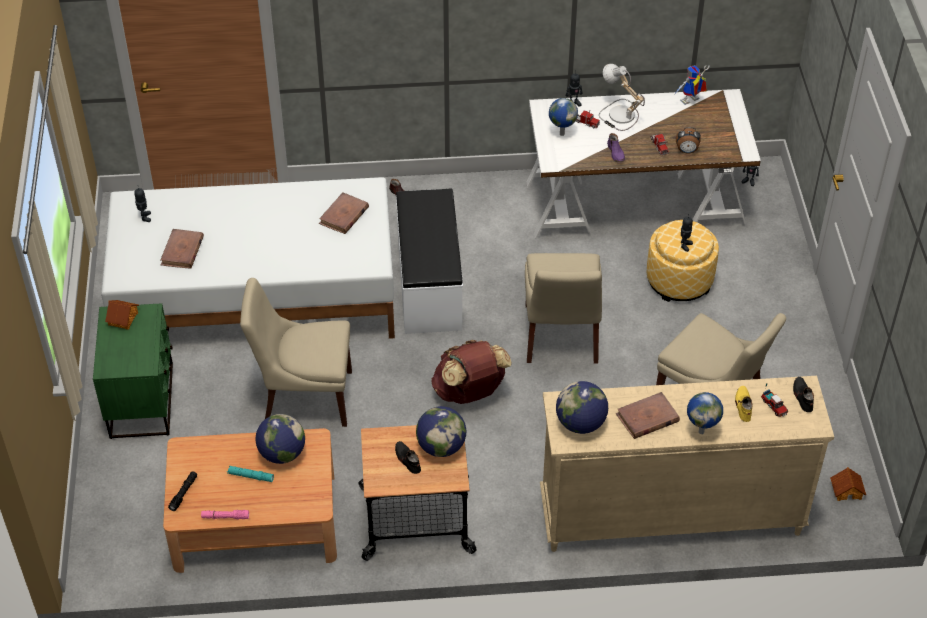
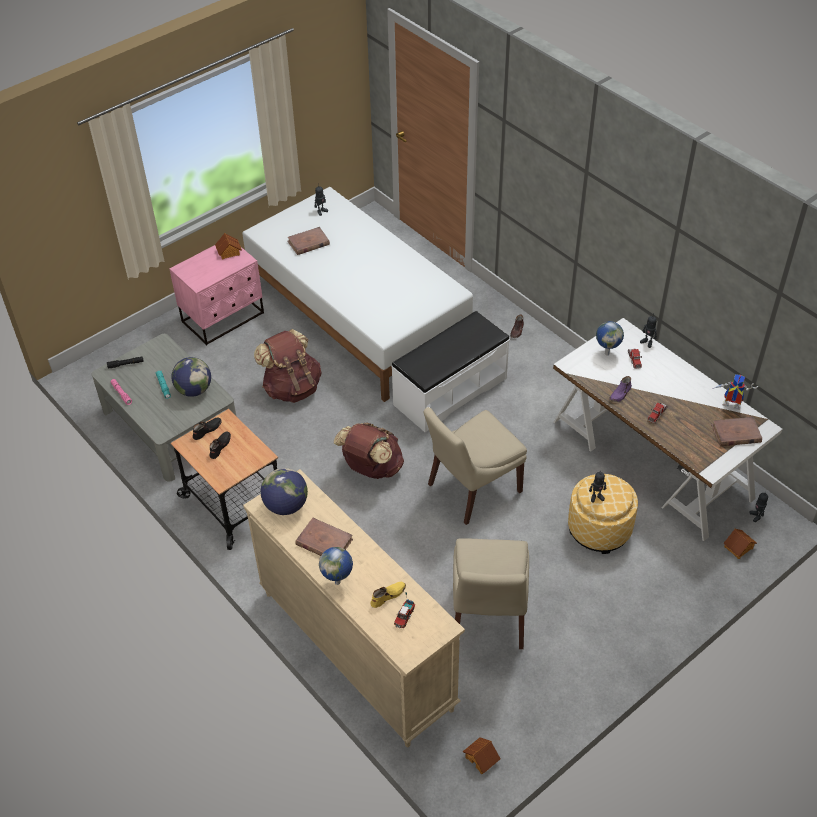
camera: 55 degrees right, 0 degrees up
(143, 400) = (223, 318): green nightstand -> pink nightstand
(255, 520) = (171, 424): brown coffee table -> grey coffee table
(304, 397) = (292, 387): beige chair -> brown backpack
(344, 216) = (414, 294): brown book -> brown book (735, 434)
(441, 447) = (245, 458): globe -> none
(618, 115) = (664, 373): table lamp -> none
(686, 151) = (670, 433): alarm clock -> none
(770, 211) = (738, 547): none -> toy house
(802, 396) = (431, 630): black shoe -> black shoe (207, 430)

